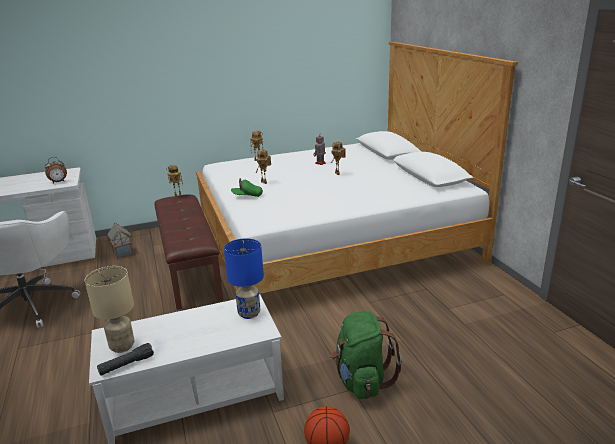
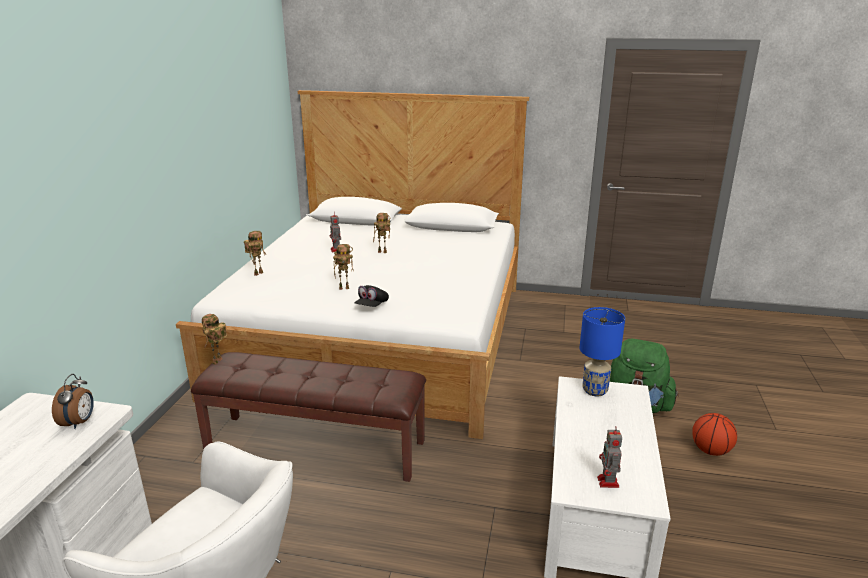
camera: 60 degrees left, 0 degrees up
(122, 253) = (174, 498): toy house -> none
(122, 347) = (608, 483): beige table lamp -> toy robot
(126, 365) = (648, 485): black flashlight -> none
(247, 196) = (372, 306): green cap -> black cap

